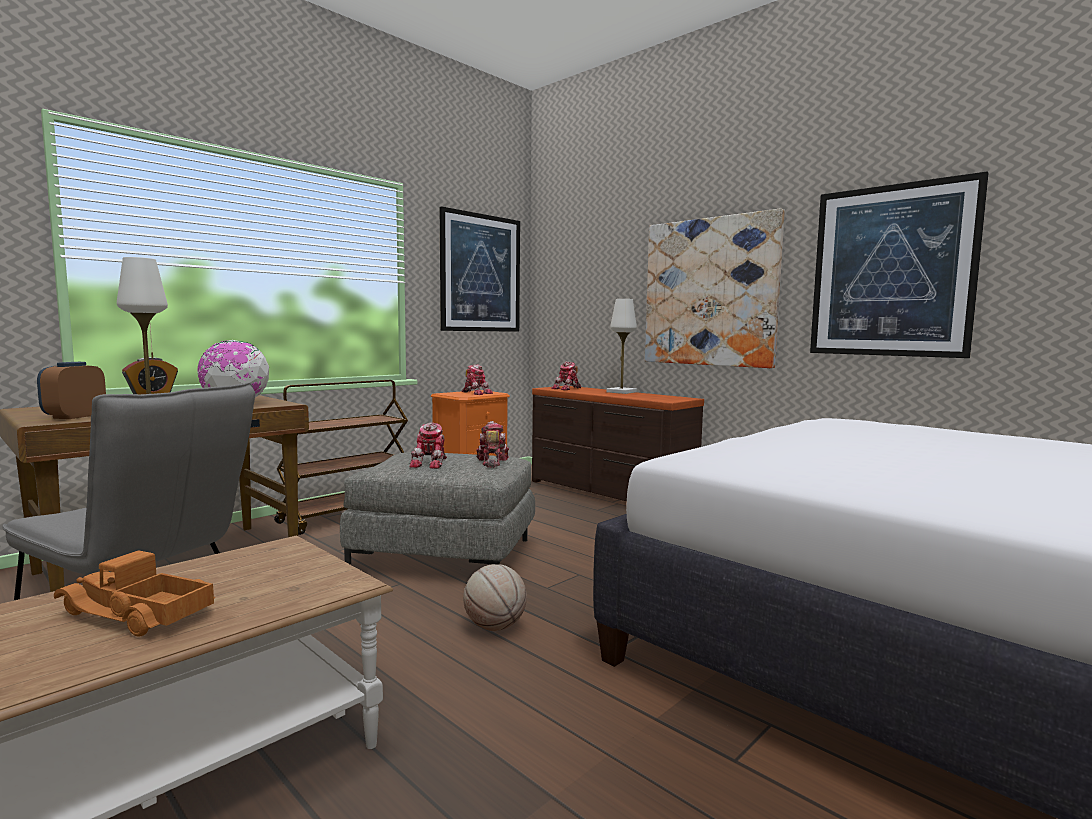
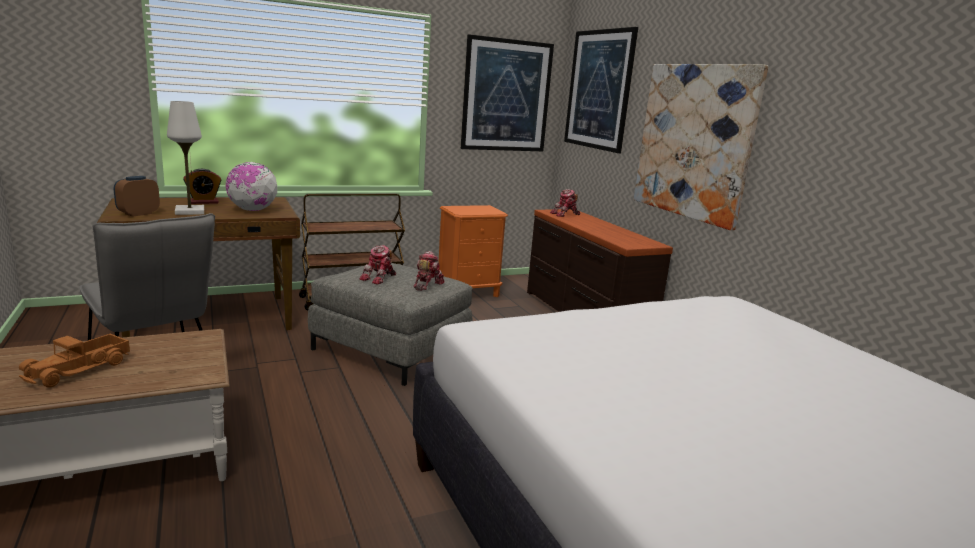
camera: 20 degrees right, 10 degrees up
(136, 614) = (79, 370): toy truck -> toy truck turned 105 degrees counterclockwise
(476, 393) = (478, 210): toy robot -> none
(494, 627) = (370, 418): basketball -> none
(621, 392) = (607, 226): white table lamp -> none
(891, 271) = (852, 150): picture -> picture (599, 90)

